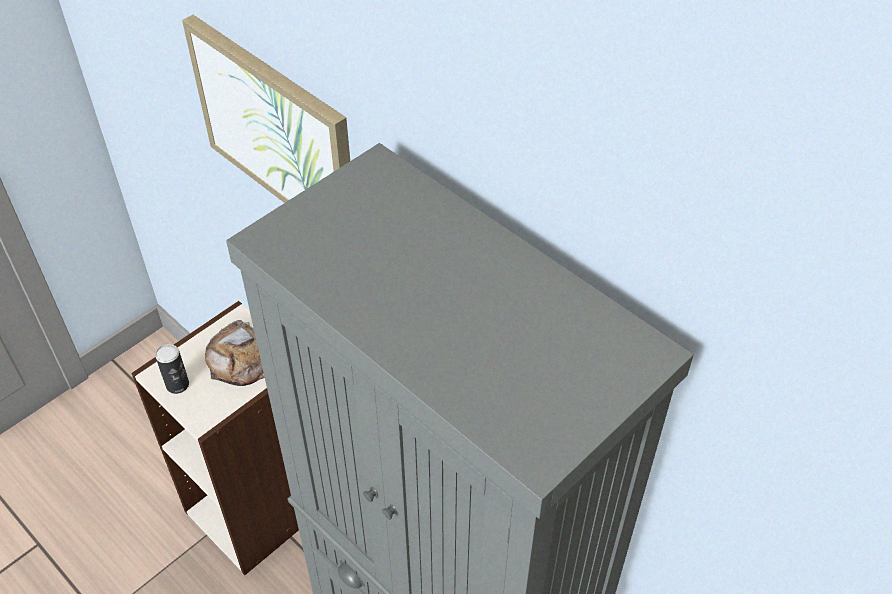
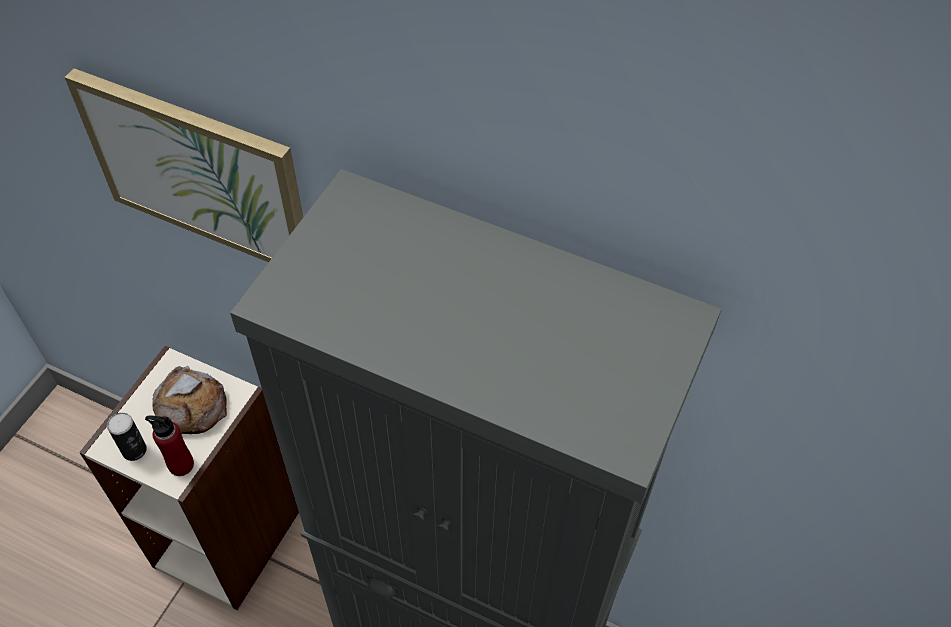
camera: 20 degrees left, 5 degrees up
(212, 409) = (181, 465): none -> red bottle

